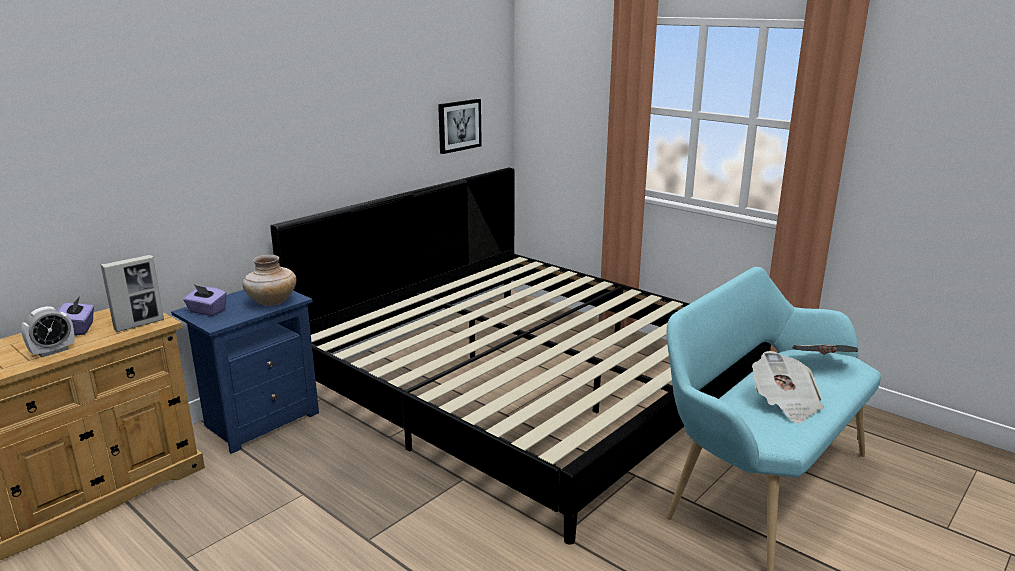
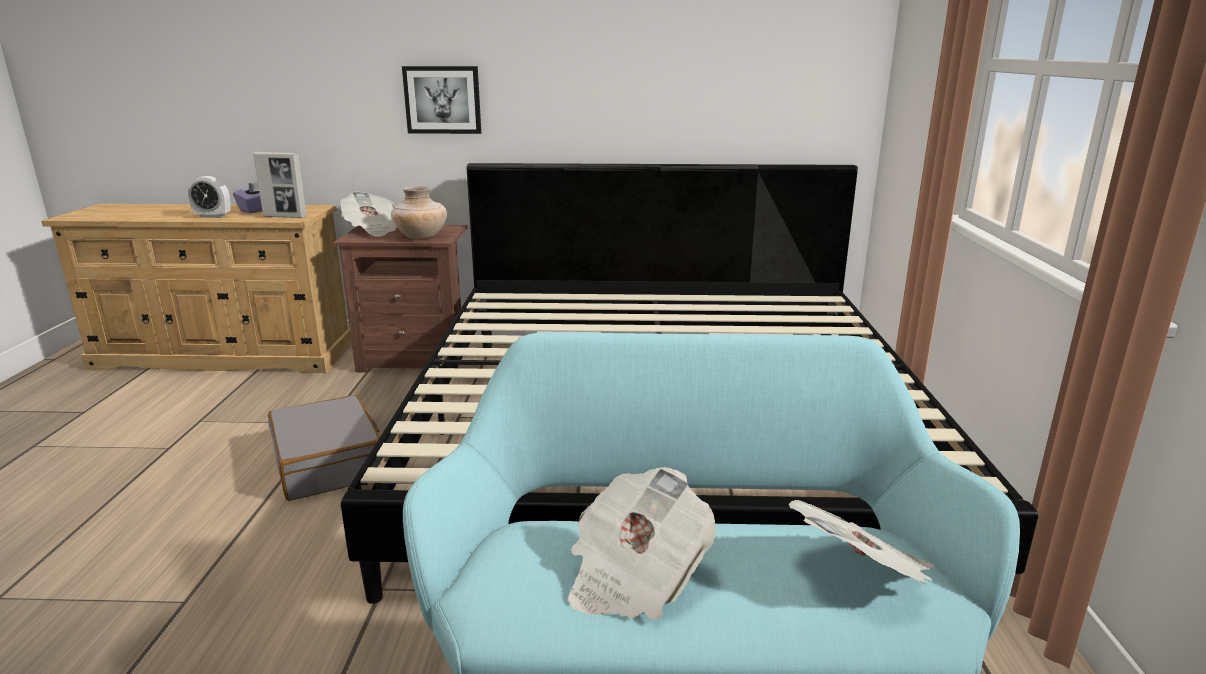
camera: 50 degrees right, 0 degrees up
(207, 311) = (373, 230): purple tissue box -> newspaper
(259, 420) = (416, 359): blue nightstand -> brown nightstand
(373, 510) = (329, 463): none -> grey suitcase
(459, 125) = (770, 91): picture -> picture (443, 100)

